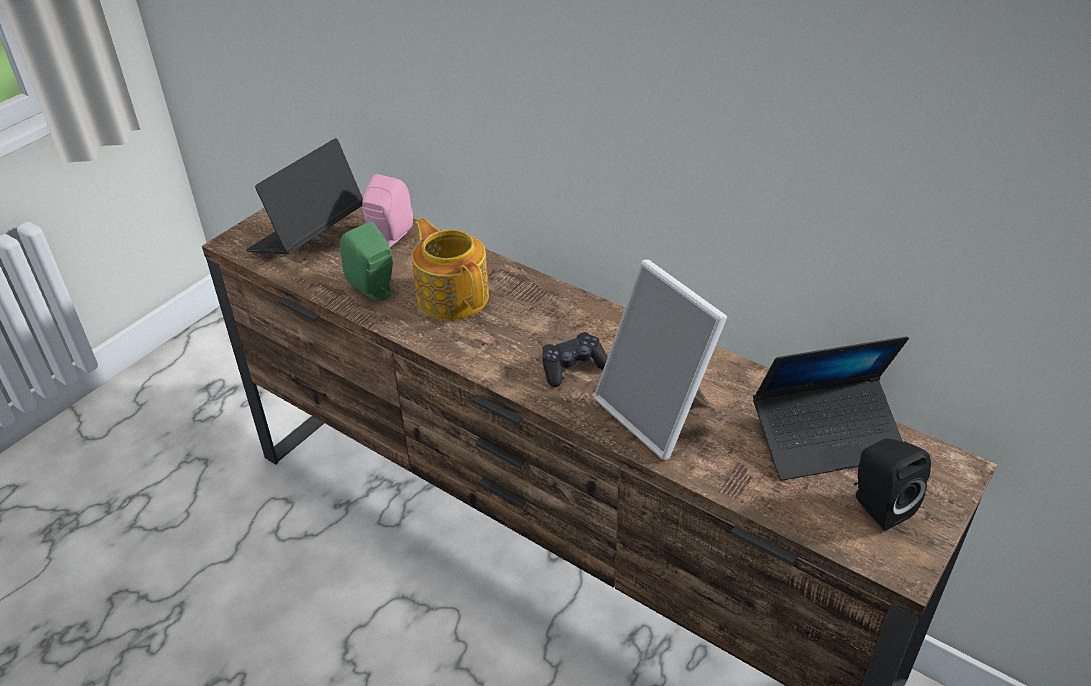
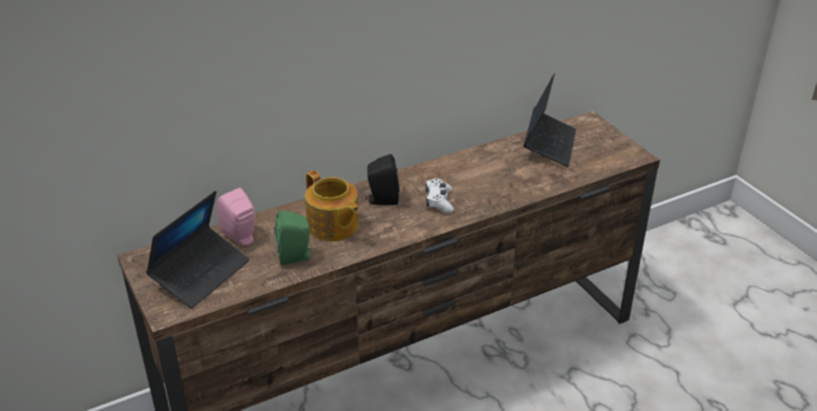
camera: 65 degrees left, 5 degrees down
(308, 237) = (200, 274): laptop -> laptop turned 120 degrees counterclockwise
(453, 296) = (333, 226): teapot -> teapot turned 120 degrees counterclockwise
(573, 367) = (439, 201): black game controller -> white game controller
(658, 413) = (497, 185): picture frame -> none
(878, 506) = (599, 148): black speaker -> black speaker (382, 200)

